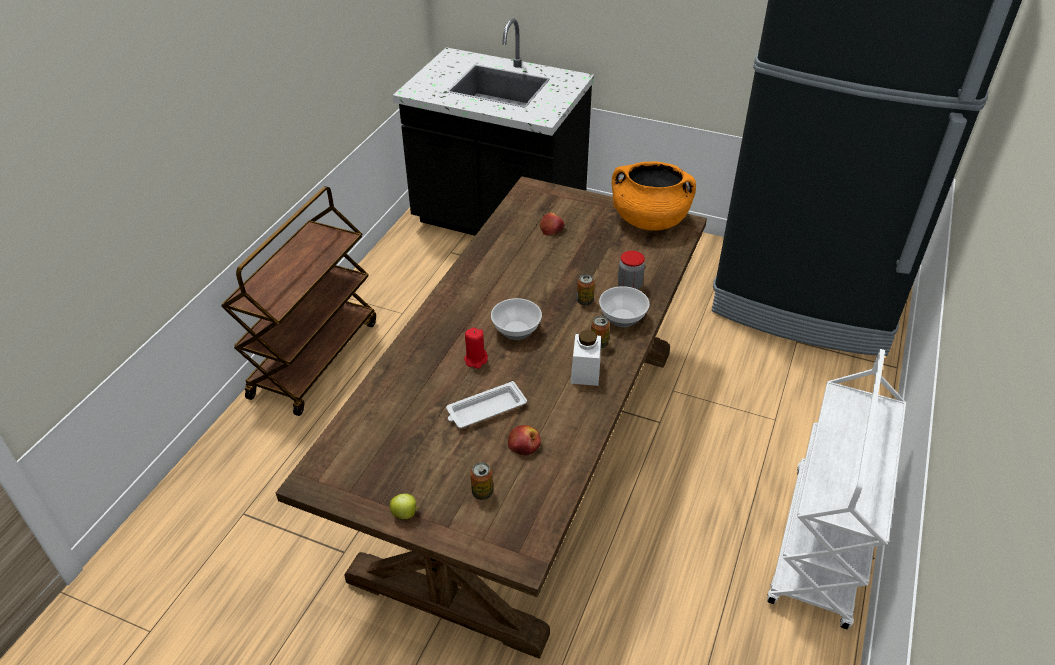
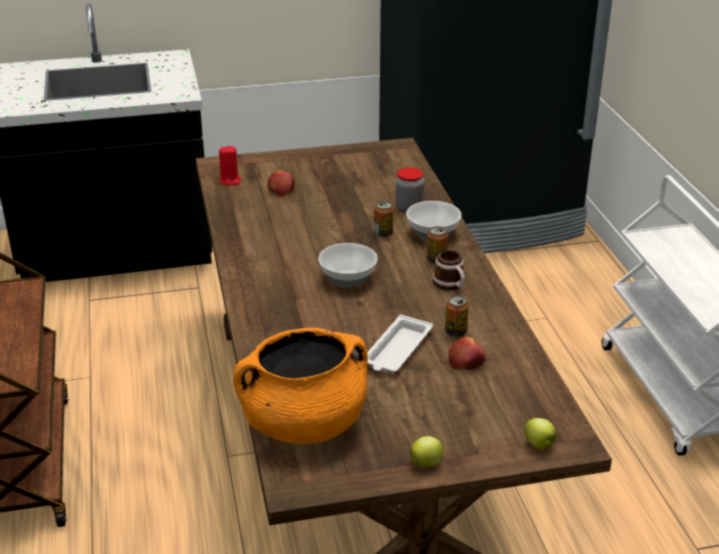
camera: 35 degrees left, 10 degrees down
(476, 360) = (338, 316): red candle -> red candle (230, 180)
(482, 492) = (475, 413): can -> can (455, 332)
(497, 546) = (539, 445): none -> apple
(585, 372) = (451, 285): white jar -> mug
(649, 220) = (365, 155): orange cooking pot -> orange cooking pot (304, 424)

